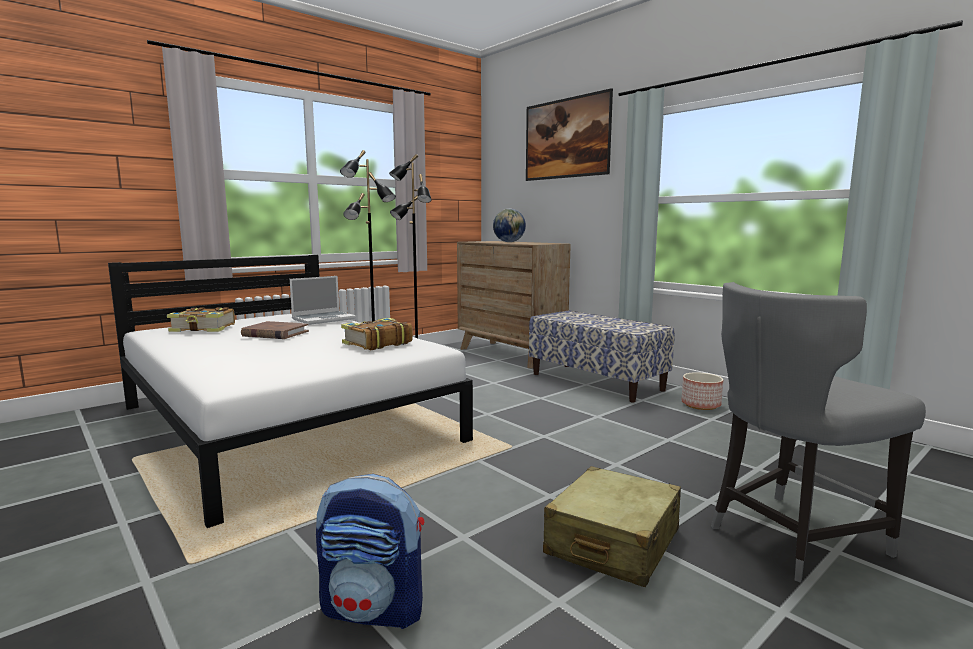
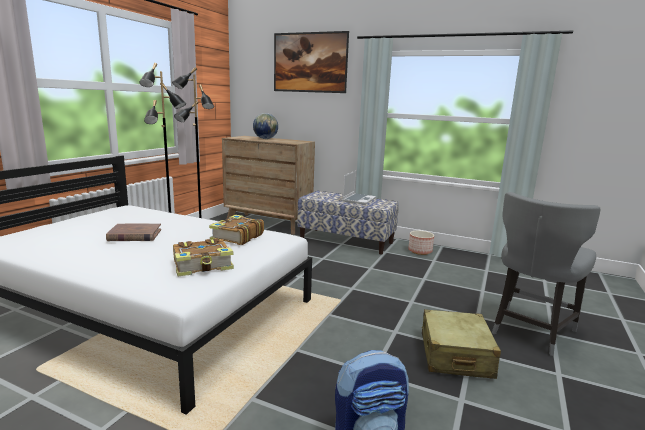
camera: 25 degrees left, 5 degrees up
(204, 329) = (50, 235): book -> book (203, 265)
(324, 319) = (154, 215): laptop -> laptop (358, 199)

